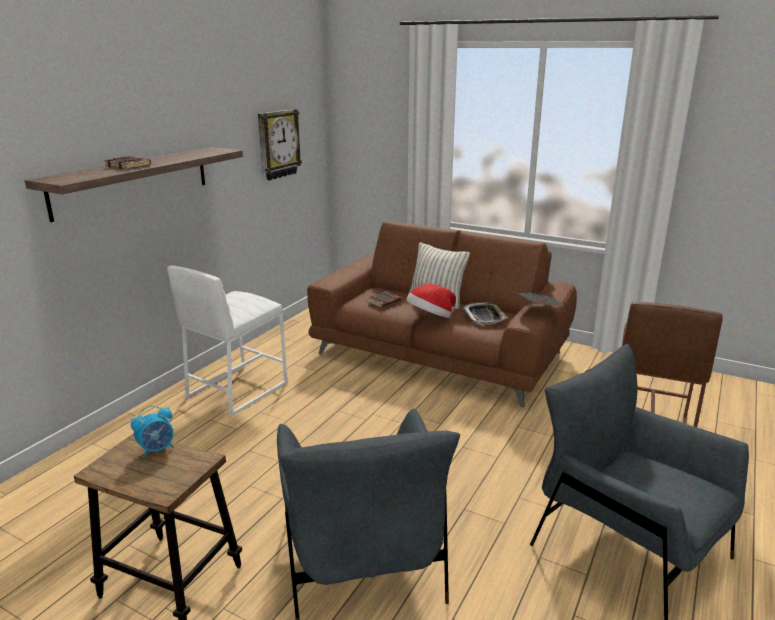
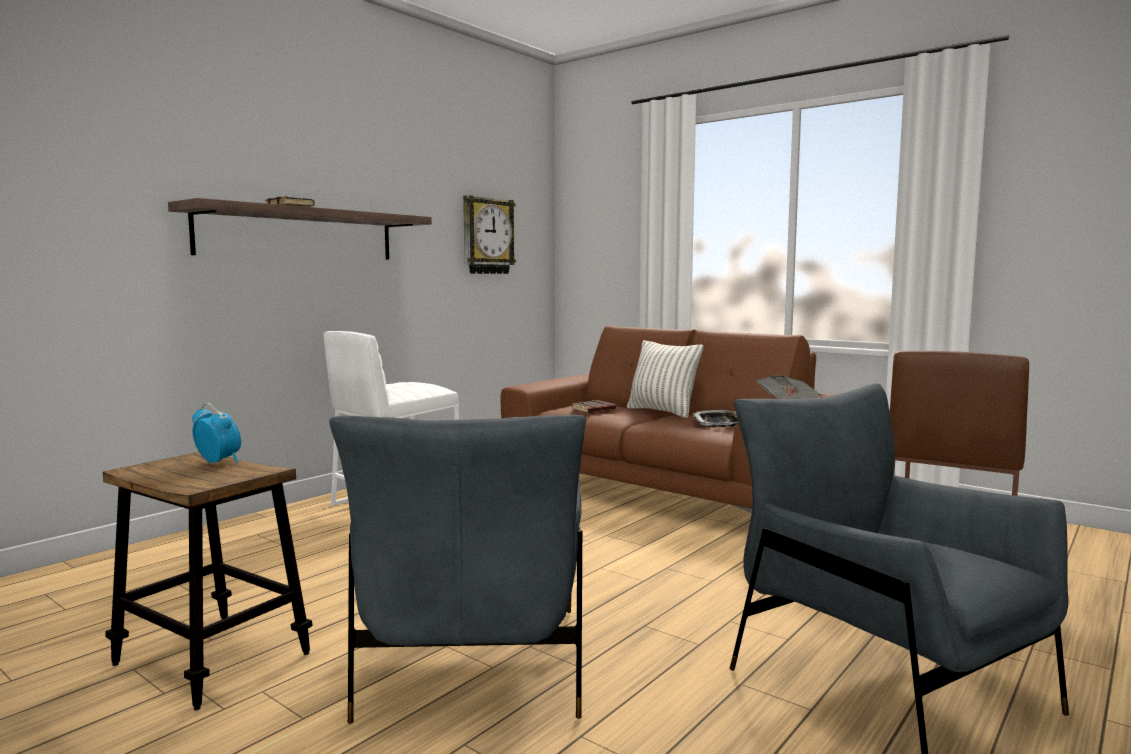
camera: 10 degrees right, 15 degrees down
(157, 449) = (218, 462): alarm clock -> alarm clock turned 120 degrees counterclockwise
(430, 318) = (646, 422): hat -> none

